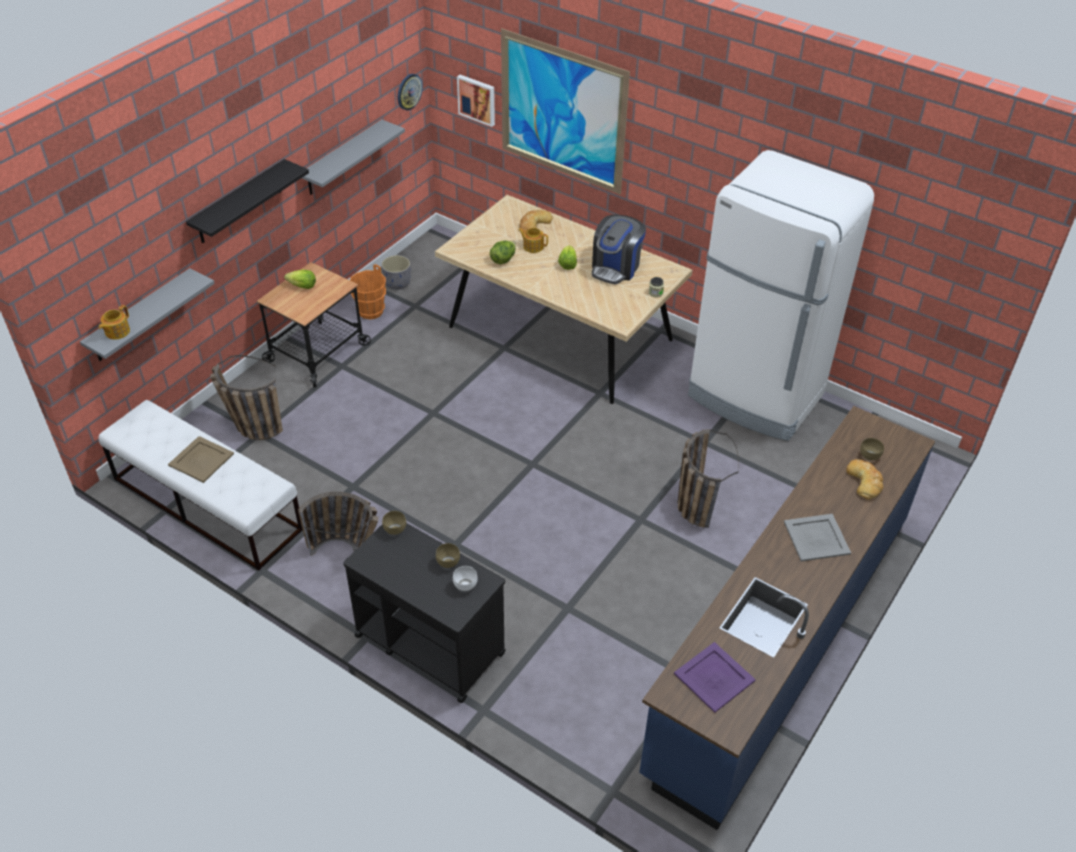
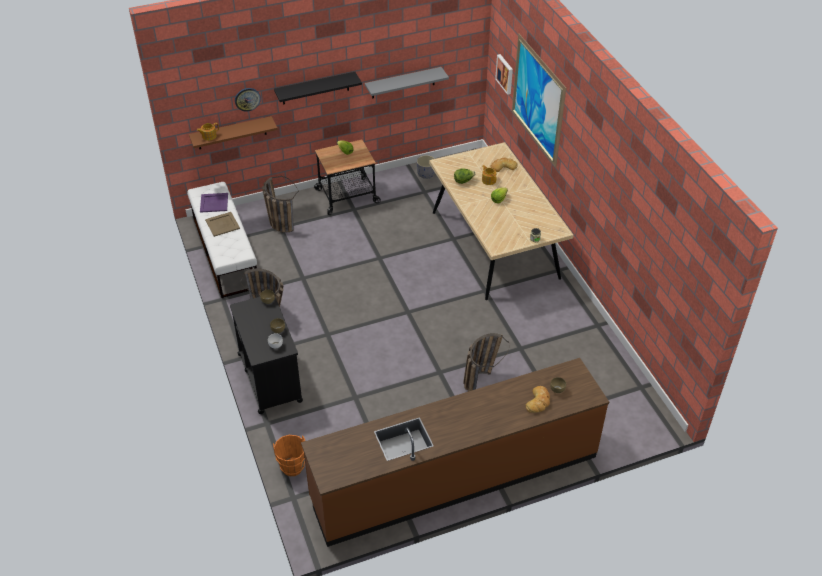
camera: 35 degrees right, 0 degrees up
(140, 316) = (231, 133): grey shelf -> brown shelf
(371, 311) = (396, 184): orange bucket -> orange bucket (292, 467)
(409, 91) = (468, 54): wall clock -> wall clock (247, 99)
(616, 267) = (526, 213): coffee machine -> none
(715, 677) = (346, 453): purple tray -> purple tray (214, 203)
(755, 397) = (580, 337): white fridge -> none
(780, 641) = (454, 477): blue counter -> brown counter
(817, 538) = (476, 416): grey tray -> none

